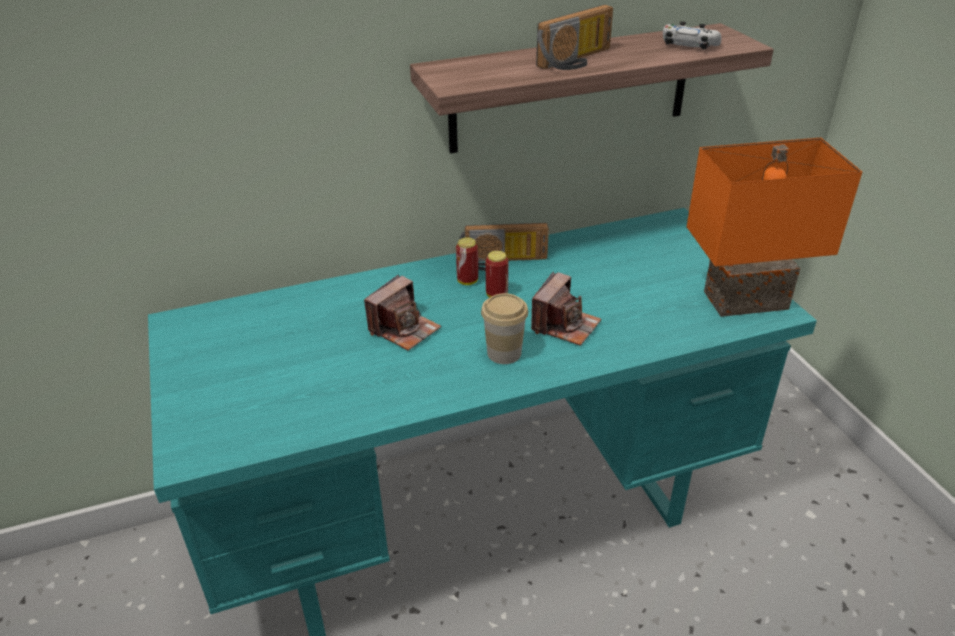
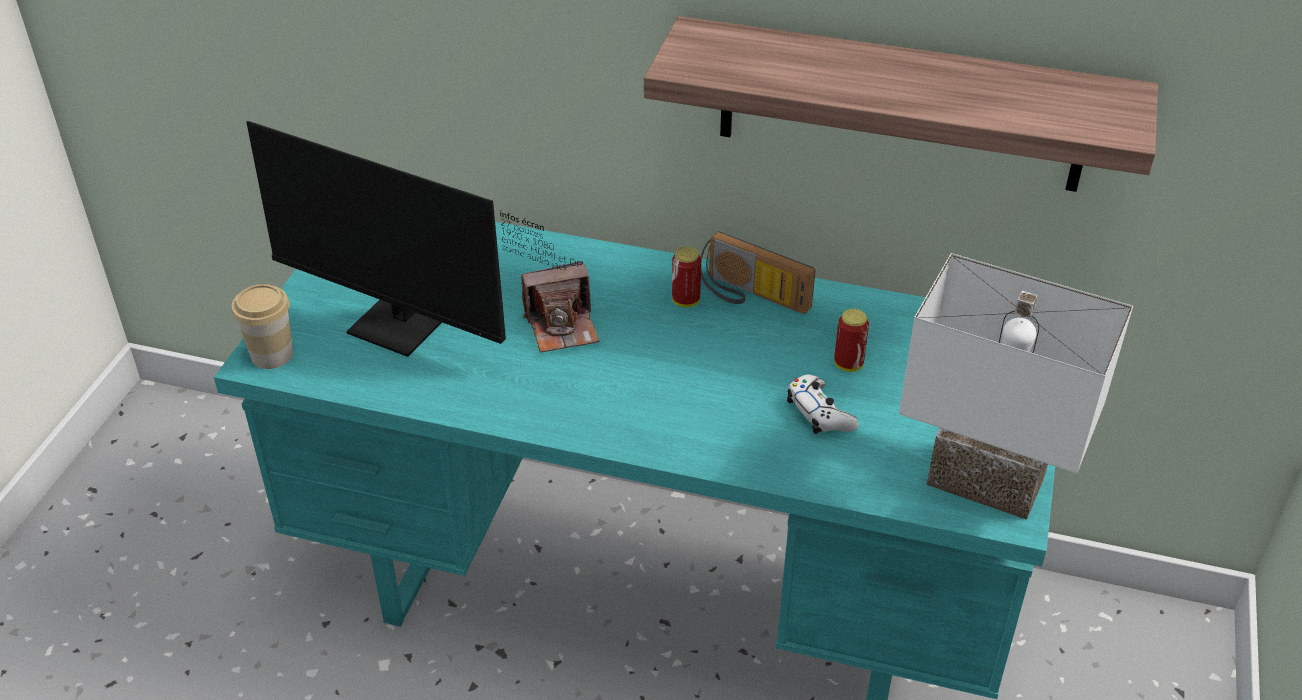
camera: 35 degrees right, 5 degrees up
(291, 380) = (408, 330): none -> monitor
(496, 295) = (698, 333): can -> can (848, 364)
(504, 353) = (633, 403): cup -> cup (272, 355)
(565, 325) = (732, 405): camera -> none
(578, 60) = (867, 80): radio -> none
(689, 45) = (1045, 106): white game controller -> white game controller (819, 413)
(746, 302) = (982, 484): orange table lamp -> white table lamp

